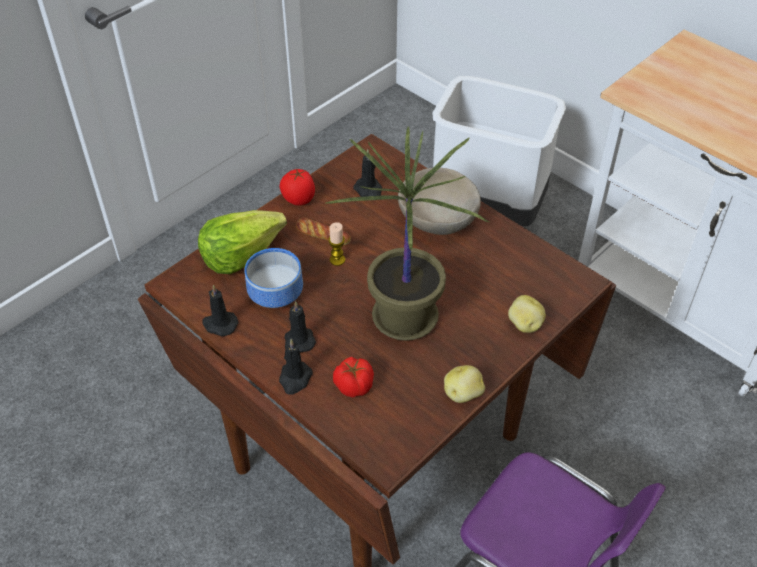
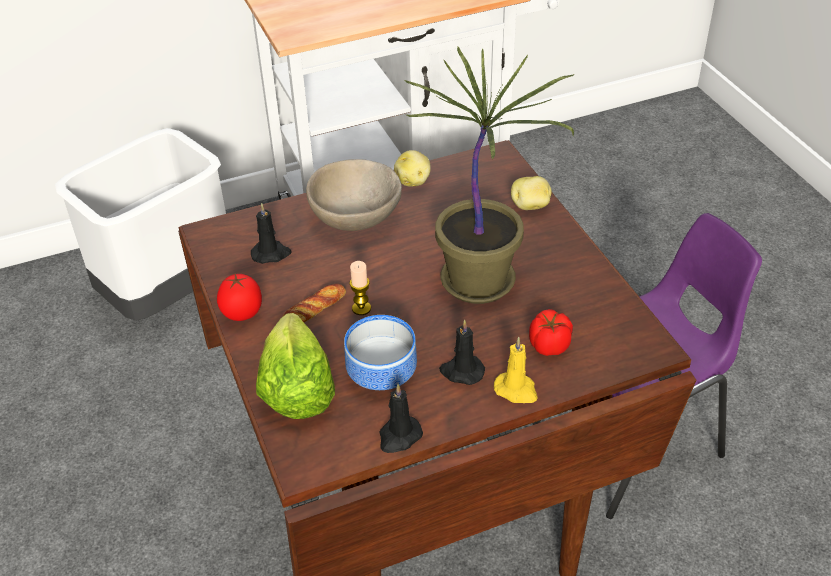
camera: 65 degrees left, 5 degrees down
(295, 379) = (516, 390): black candle -> yellow candle
(463, 394) = (595, 271): potato -> potato (413, 181)

